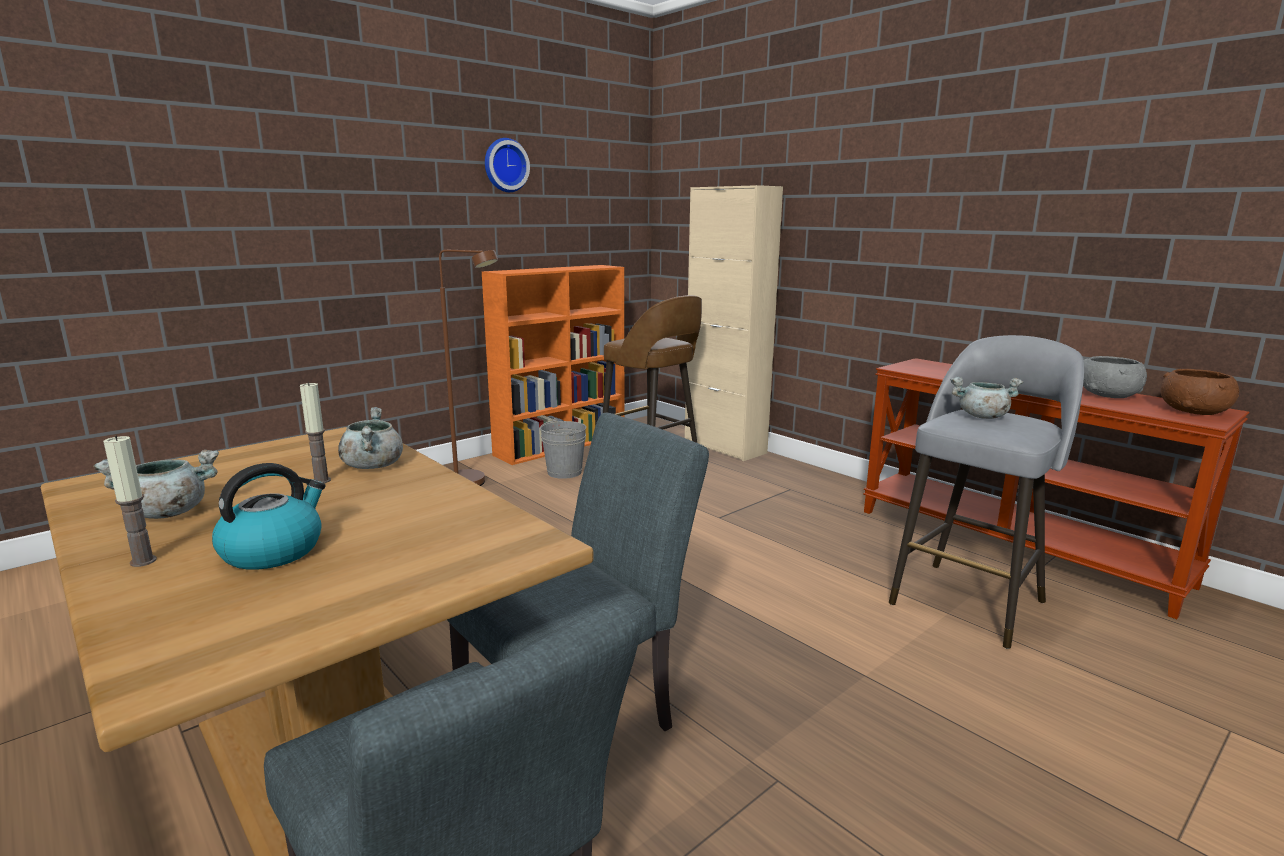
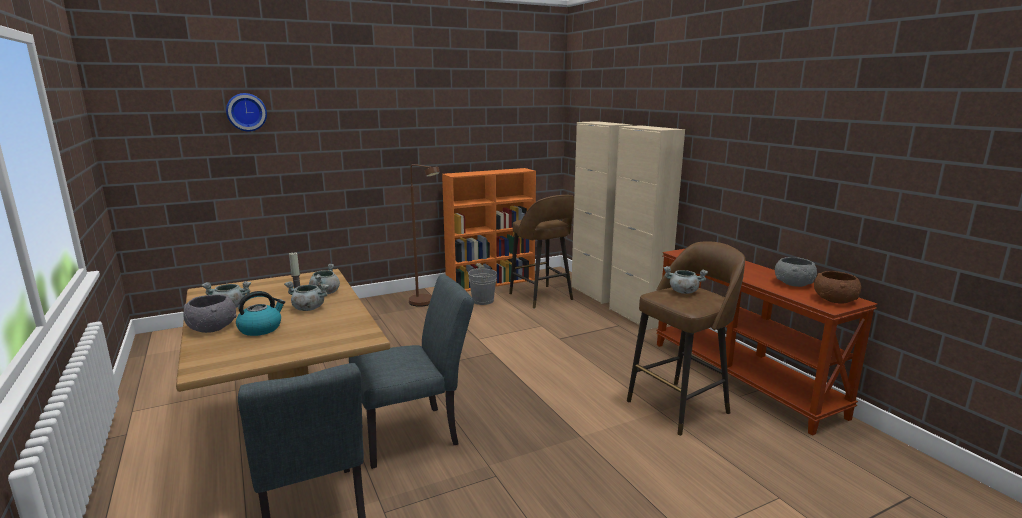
camera: 15 degrees right, 0 degrees up
(143, 561) = (212, 327): candle -> grey bowl
(358, 498) = (308, 308): none -> grey cooking pot
(505, 165) = (460, 108): wall clock -> wall clock (246, 112)
(806, 474) = (637, 316): none -> beige cabinet
(970, 601) = (680, 406): grey stool -> brown stool

